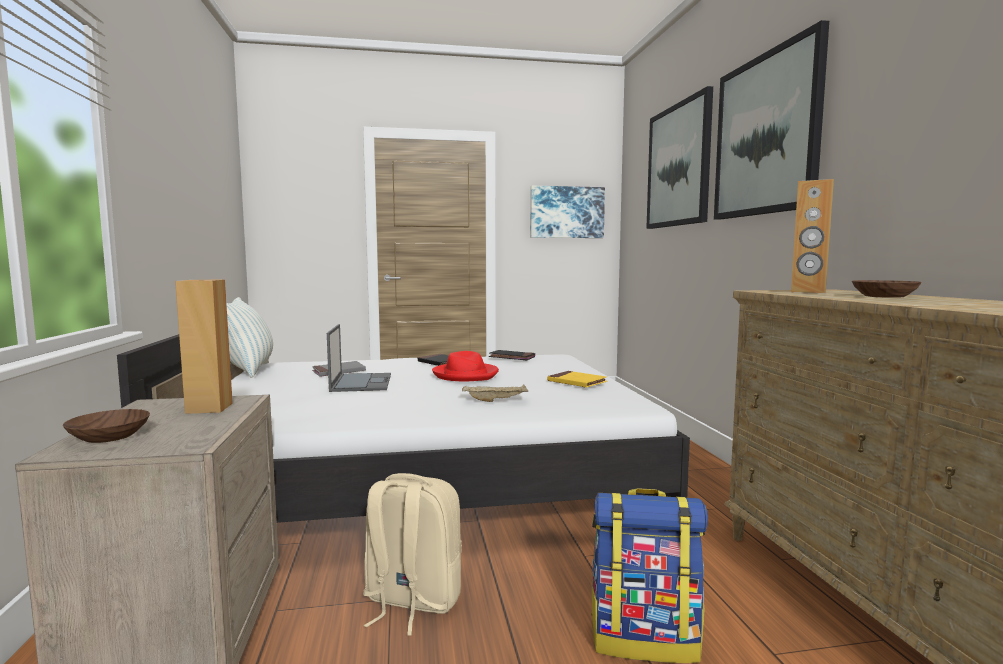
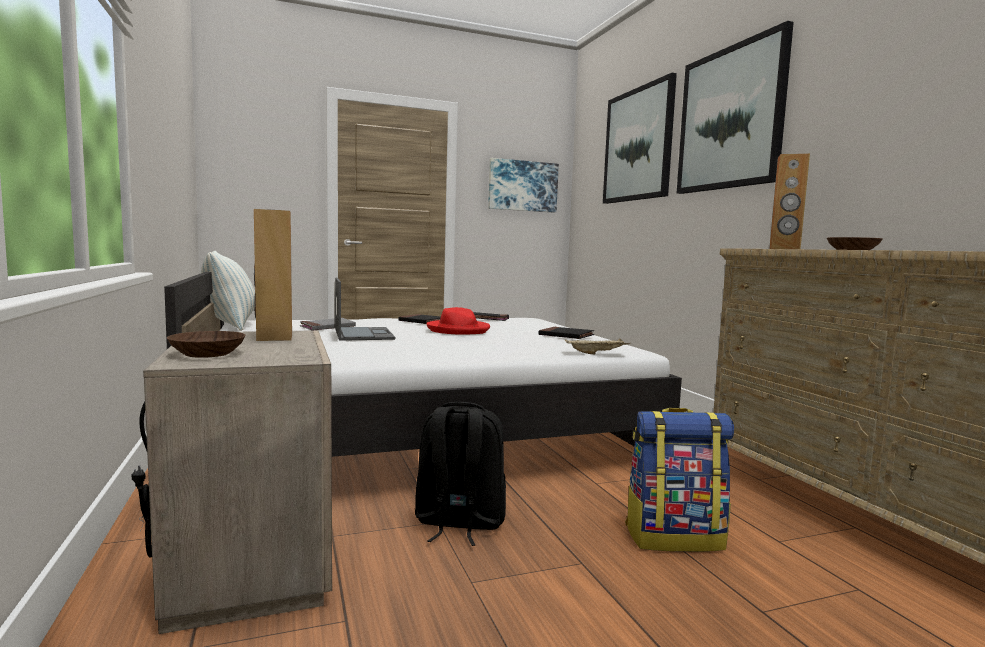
camera: 10 degrees left, 0 degrees up
(411, 601) = (459, 523): beige backpack -> black backpack
(496, 400) = (506, 347): beige tray -> beige tray (596, 353)
(576, 382) = (566, 336): yellow book -> black book

